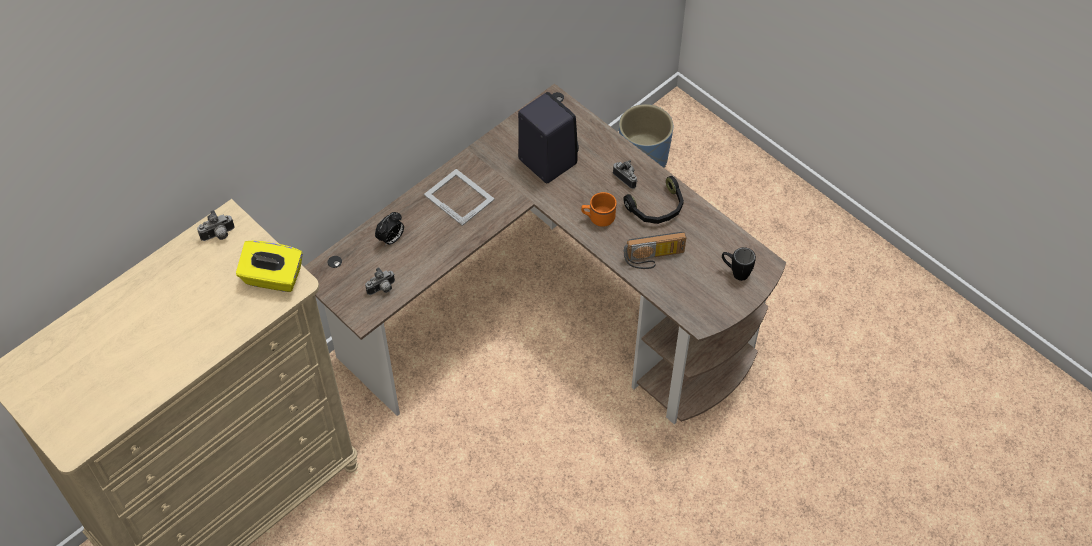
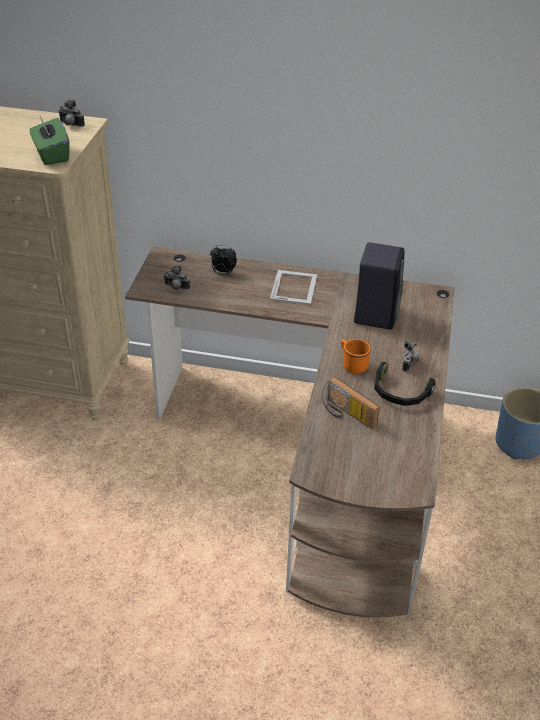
camera: 55 degrees right, 15 degrees down
(273, 278) = (51, 155): yellow tissue box -> green tissue box
(735, 272) = (385, 473): black mug -> none

